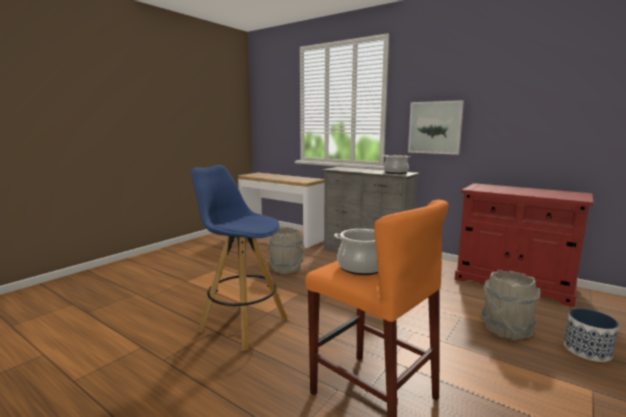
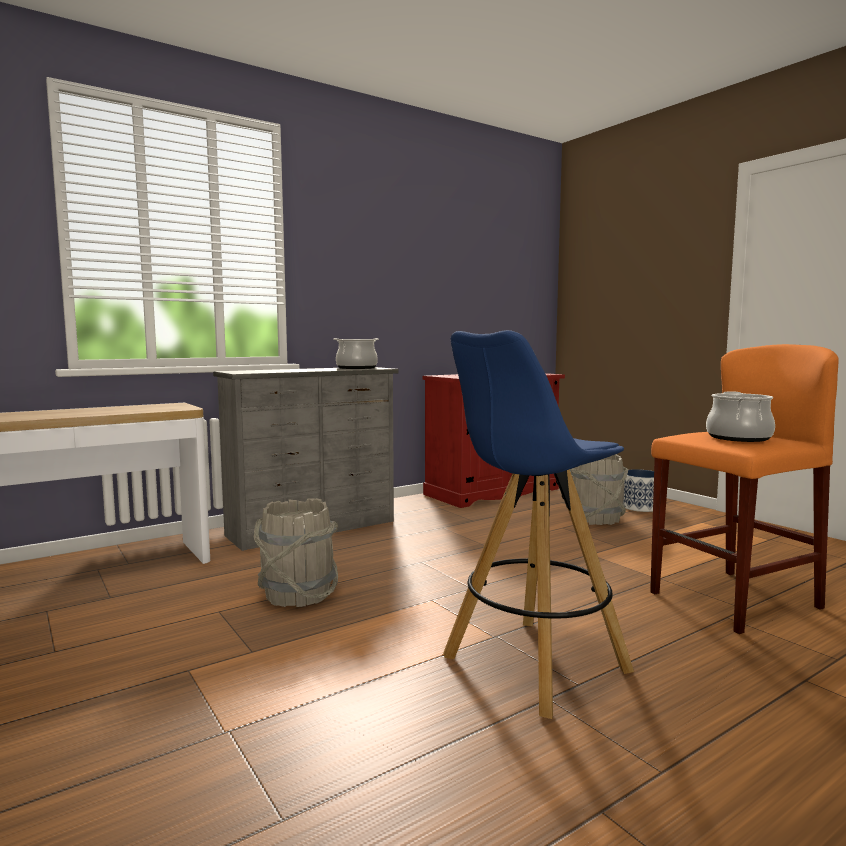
camera: 70 degrees left, 5 degrees down
(435, 127) = (365, 296): picture -> none

